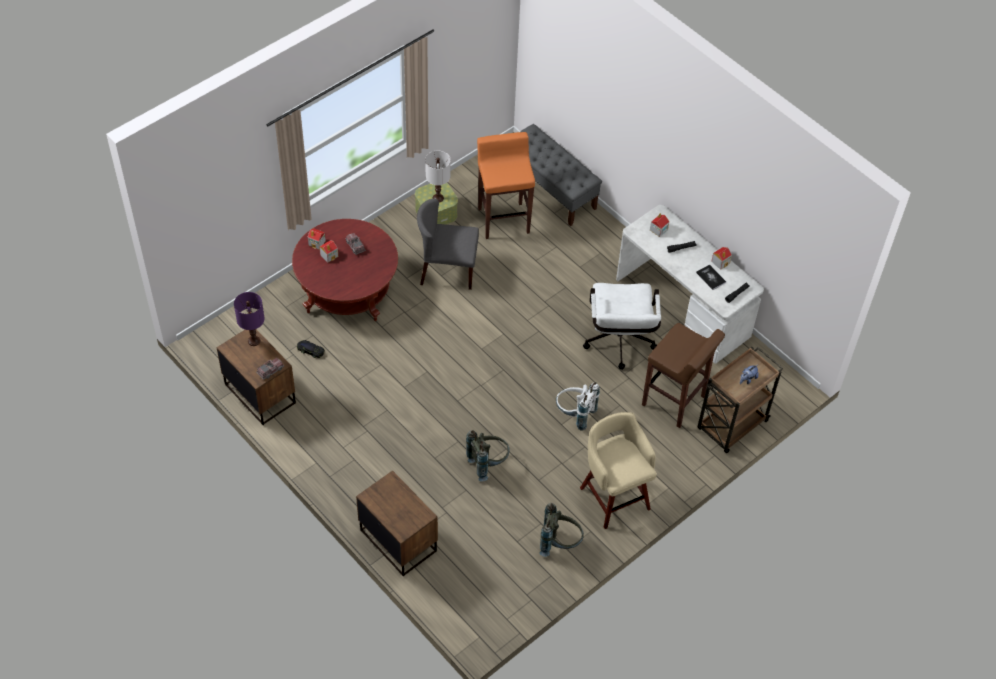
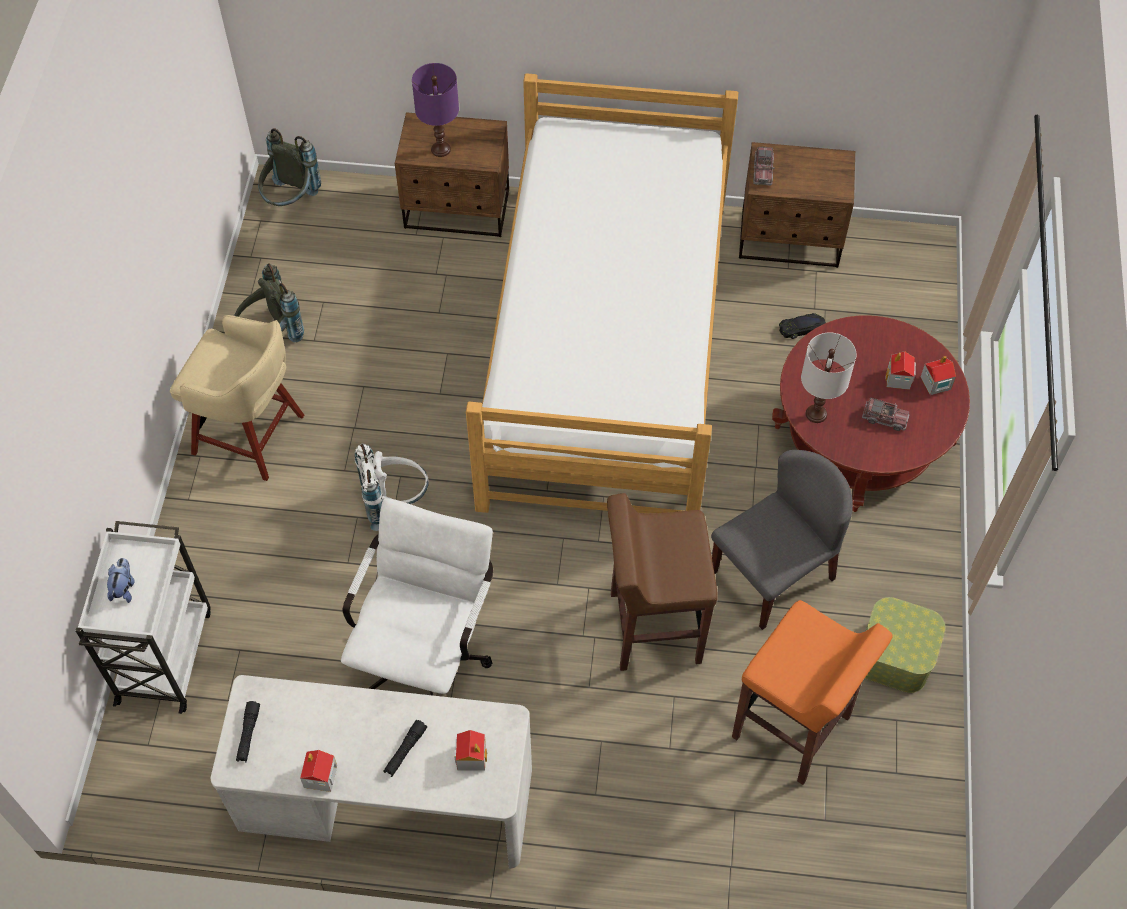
camera: 140 degrees right, 5 degrees up
(254, 340) = (826, 188): purple table lamp -> purple table lamp (441, 149)
(407, 408) = (607, 350): none -> bed
(438, 198) = (898, 634): white table lamp -> white table lamp (816, 414)
(488, 463) = (444, 360): grey backpack -> grey backpack (291, 200)
(551, 189) = (786, 854): grey bench -> none
(619, 345) = (426, 653): white office chair -> white office chair turned 60 degrees clockwise
(674, 401) = (275, 628): brown stool -> brown stool (653, 627)
(711, 277) = (313, 732): book -> none
(731, 426) = (165, 653): brown cart -> white cart

